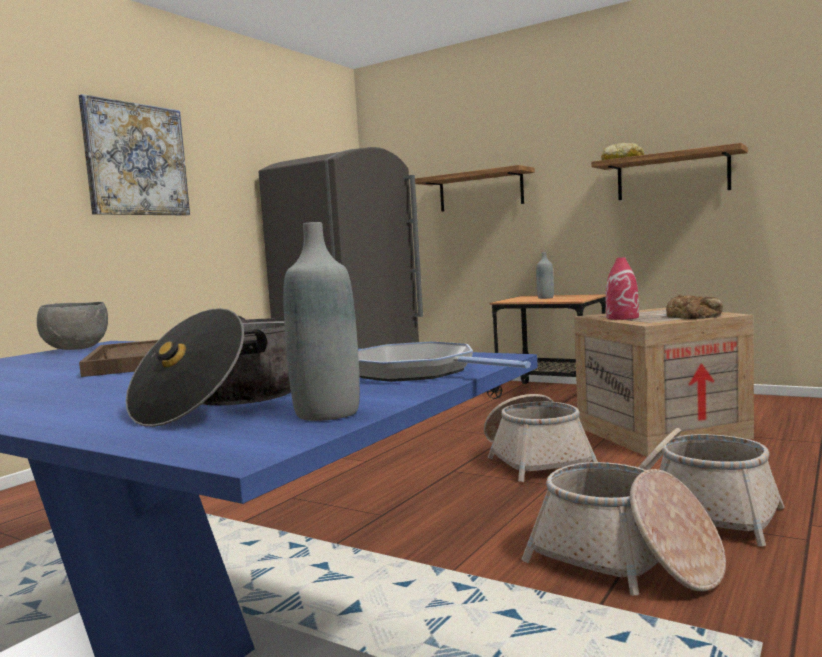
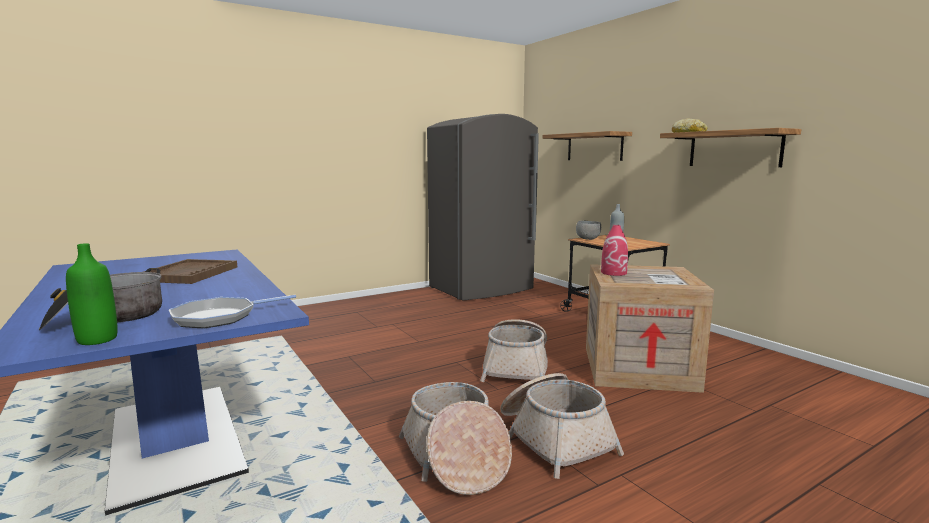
camera: 25 degrees right, 5 degrees up
(77, 349) = (204, 255): grey bowl -> grey bowl (588, 239)
(136, 159) = (334, 123): picture -> none
(327, 413) = (97, 339): grey bottle -> green bottle
(418, 372) = (219, 317): frying pan -> frying pan turned 105 degrees counterclockwise
(693, 316) = (666, 282): bread -> none

